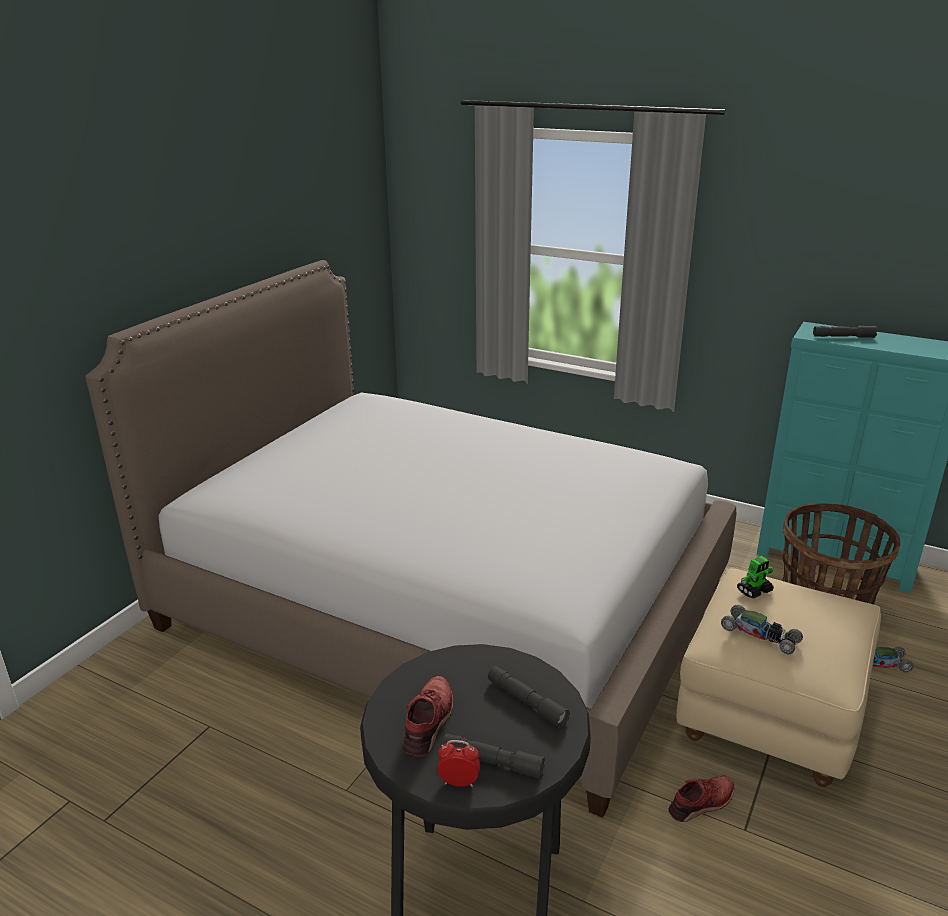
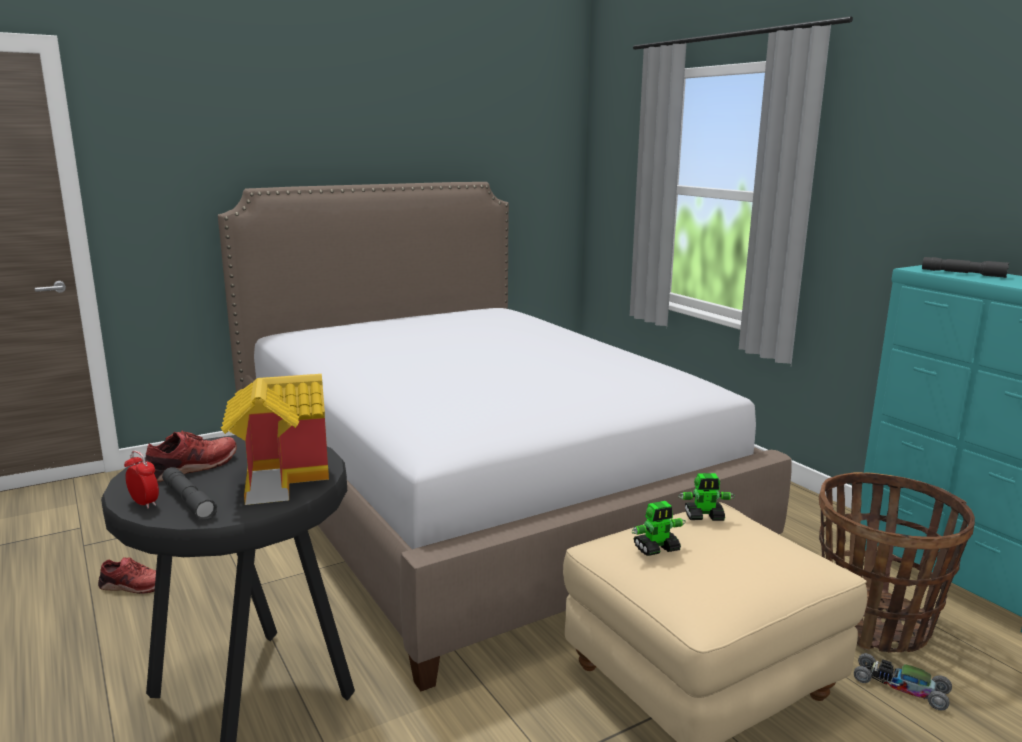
camera: 30 degrees right, 10 degrees down
(526, 702) = (281, 479): grey flashlight -> toy house
(701, 803) = (531, 723): red shoe -> red shoe (134, 586)
(760, 635) = (657, 548): toy car -> toy robot

